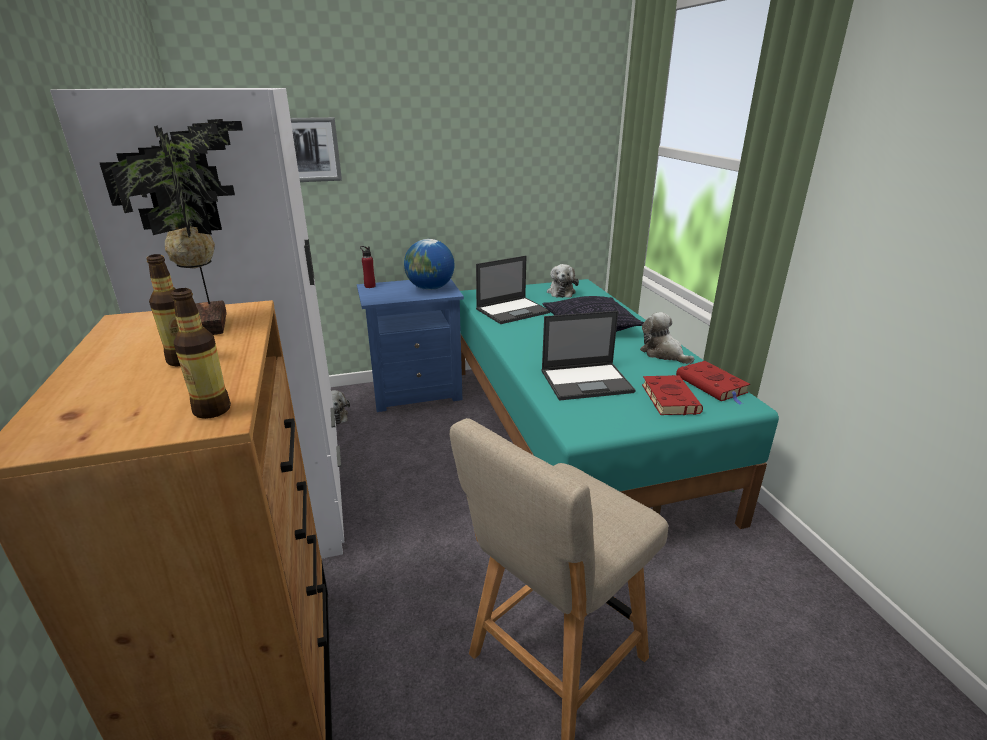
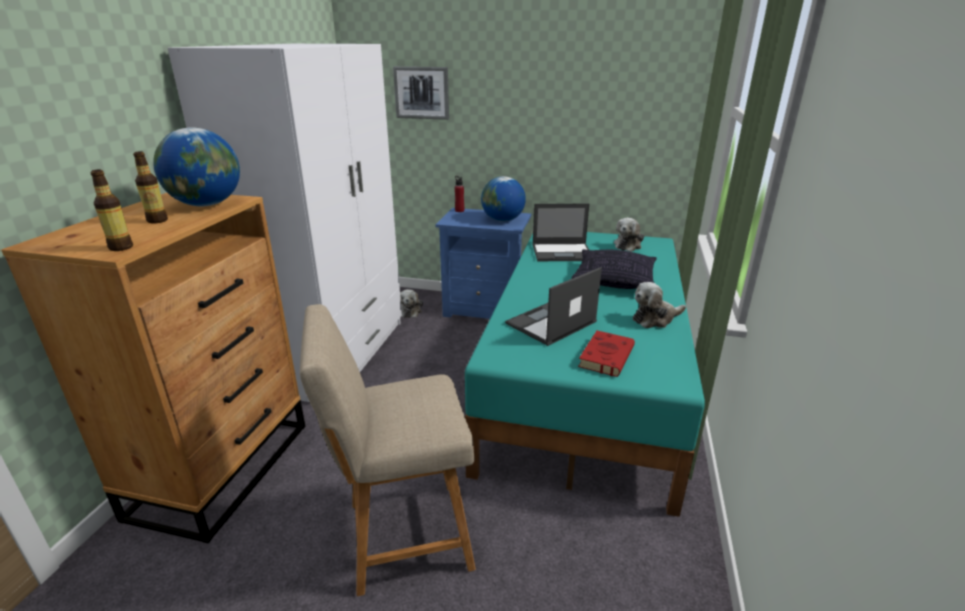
camera: 30 degrees right, 0 degrees up
(214, 324) = (206, 205): potted plant -> globe
(587, 381) = (550, 323): laptop -> laptop turned 120 degrees clockwise
(663, 354) = (655, 319): plush toy -> plush toy turned 105 degrees counterclockwise
(713, 385) = (666, 358): red book -> none

